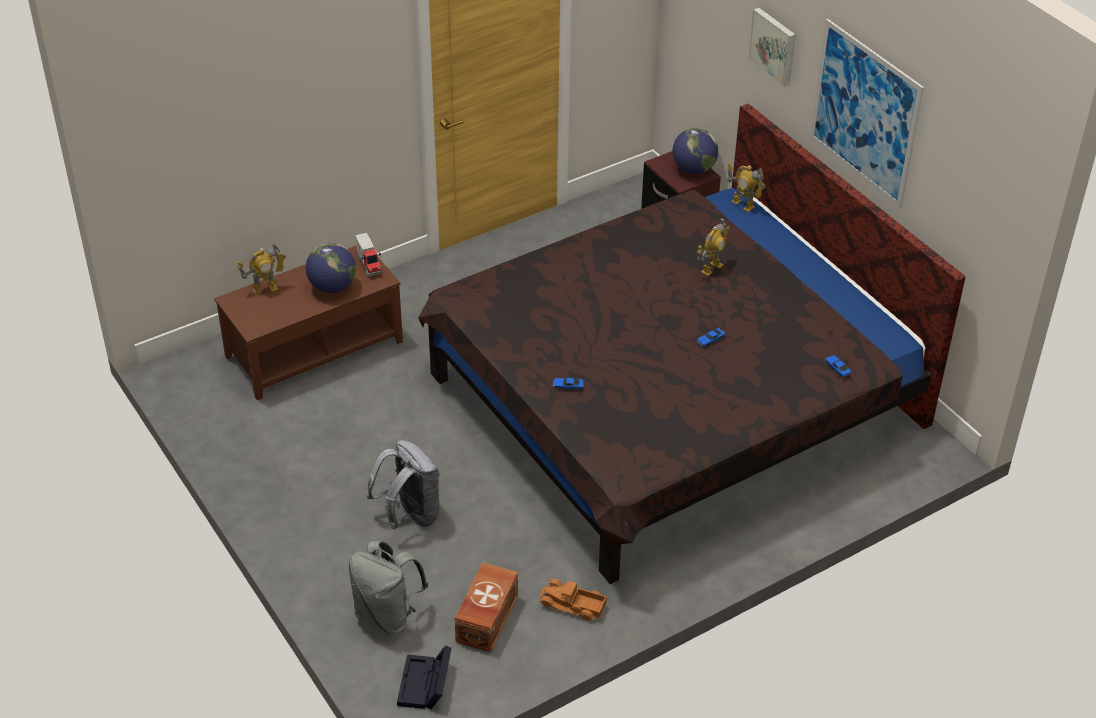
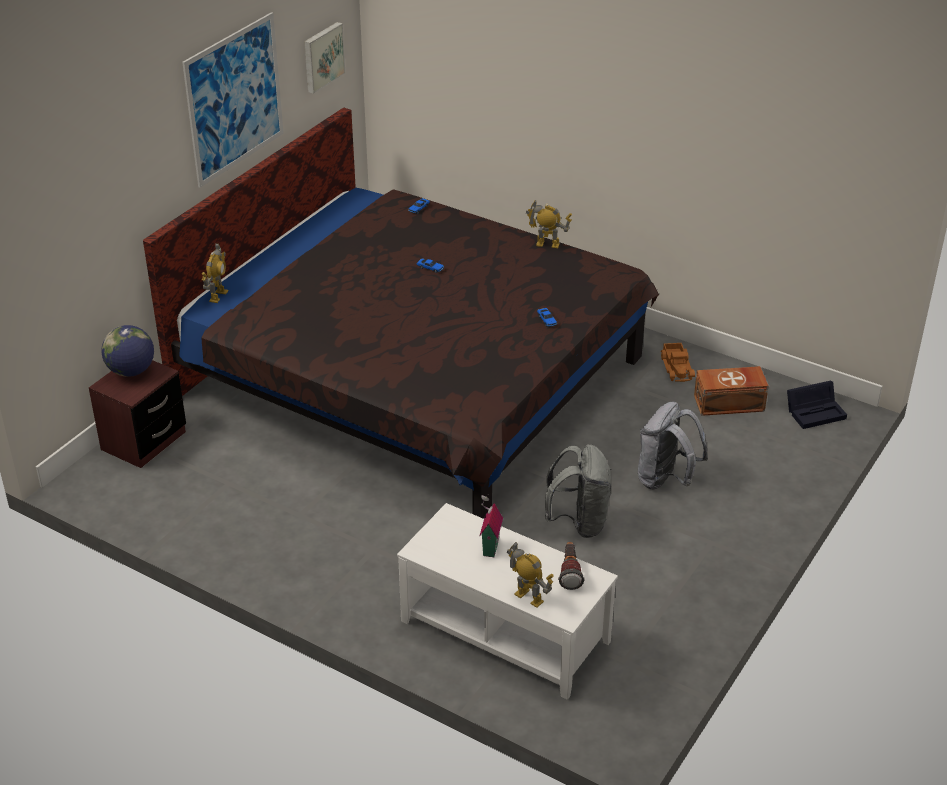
camera: 115 degrees left, 5 degrees down
(271, 318) = (570, 572): none -> flashlight
(314, 349) = (504, 631): brown coffee table -> white coffee table
(332, 287) = (489, 547): globe -> toy house
(369, 265) = (433, 534): toy truck -> none
(387, 615) = (775, 453): grey backpack -> grey backpack (579, 522)
(711, 268) = (331, 288): toy robot -> toy robot (547, 244)
(774, 46) = (140, 157): picture -> picture (322, 56)

